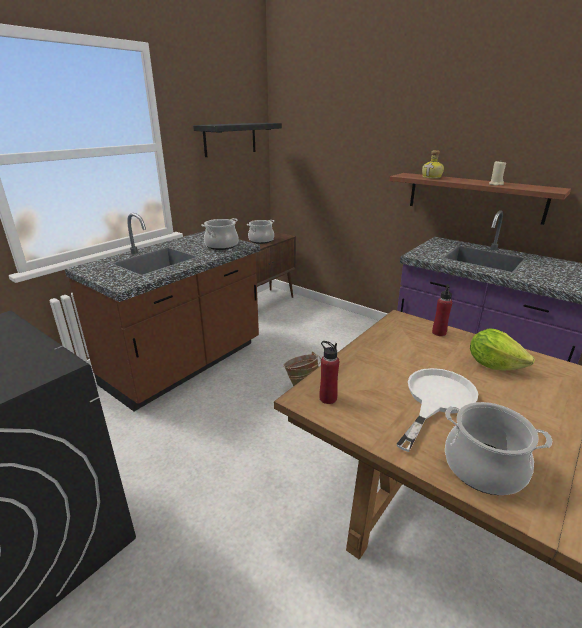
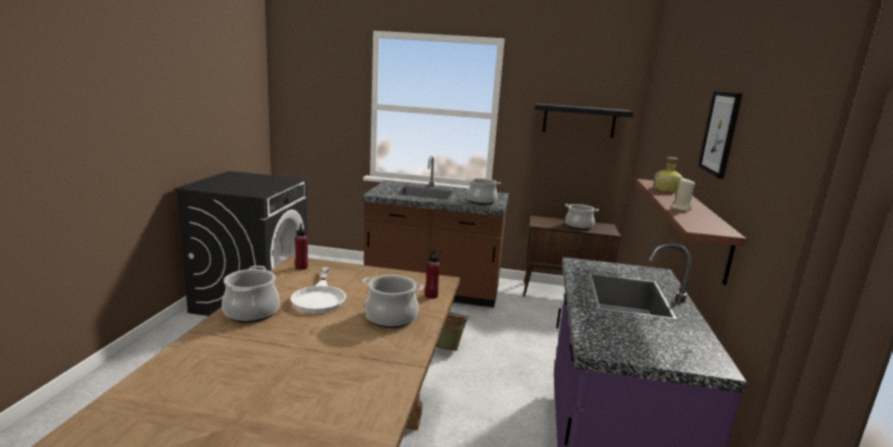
camera: 60 degrees right, 10 degrees down
(436, 400) = (320, 297): white frying pan -> white frying pan turned 75 degrees clockwise
(491, 123) = (720, 133): none -> picture
(493, 365) = (391, 317): lettuce -> cooking pot

